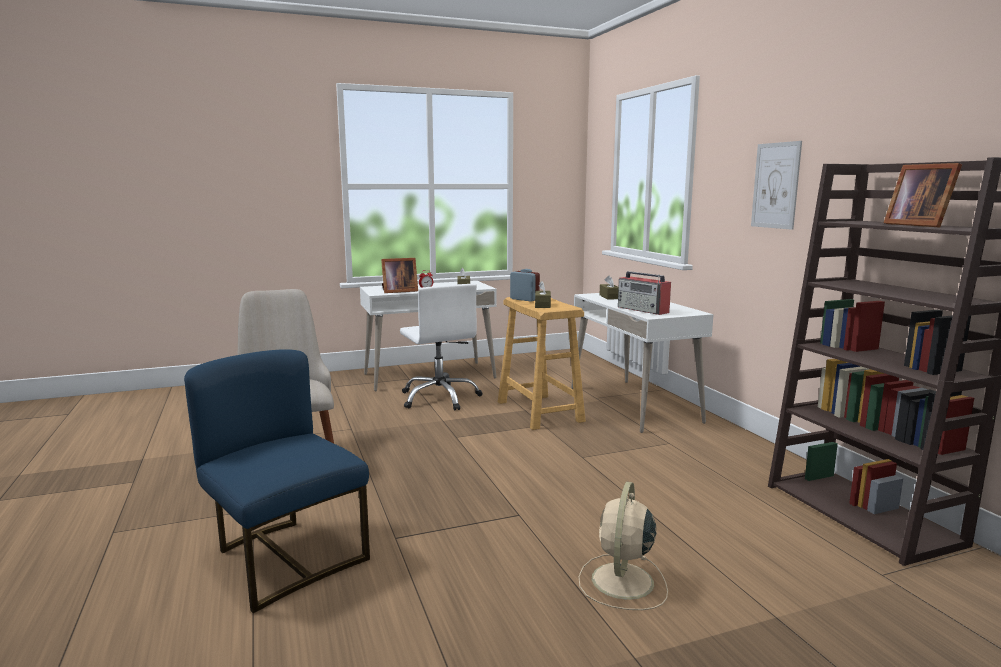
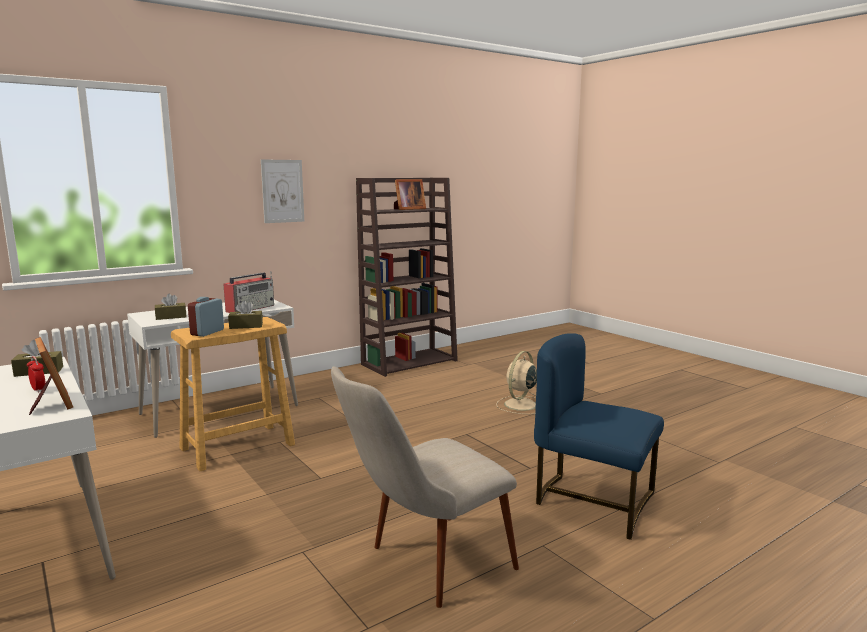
camera: 105 degrees left, 0 degrees up
(285, 558) = (593, 501): blue chair -> blue chair turned 90 degrees clockwise
(440, 398) = (170, 512): white office chair -> none
(622, 582) = (519, 405): beige fan -> beige fan turned 120 degrees clockwise

